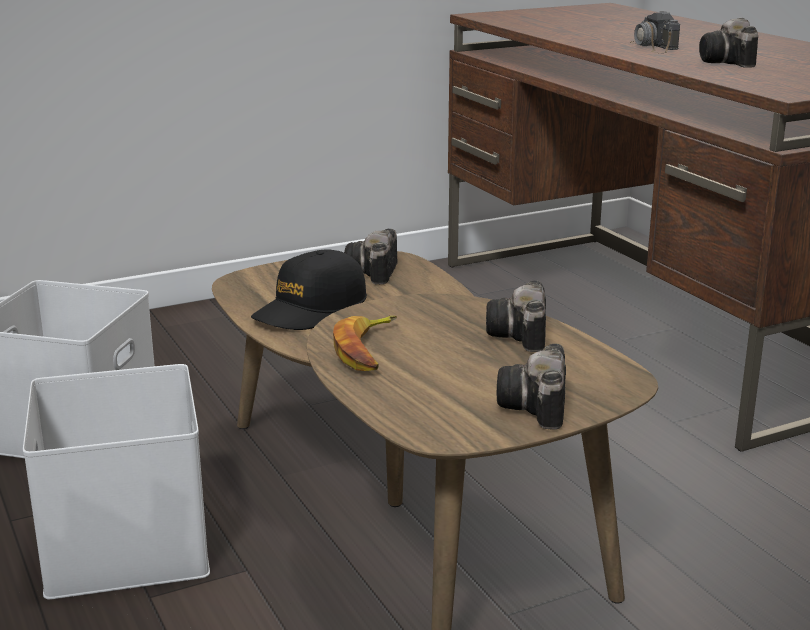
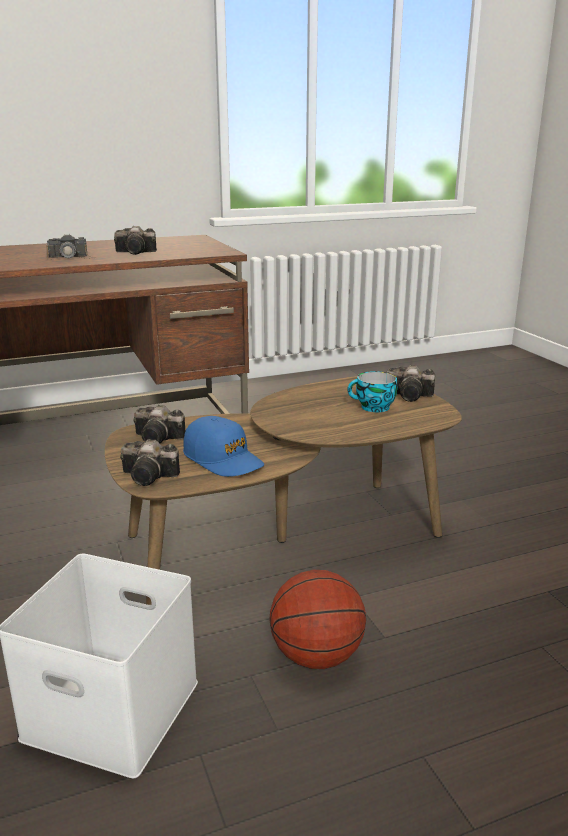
camera: 85 degrees left, 0 degrees up
(122, 542) = (317, 656): white storage box -> basketball
(311, 309) = (223, 459): black cap -> blue cap
(368, 350) = (341, 427): banana -> none
(461, 374) = (373, 408): none -> cup
(521, 336) = (323, 393): camera -> camera (151, 476)

